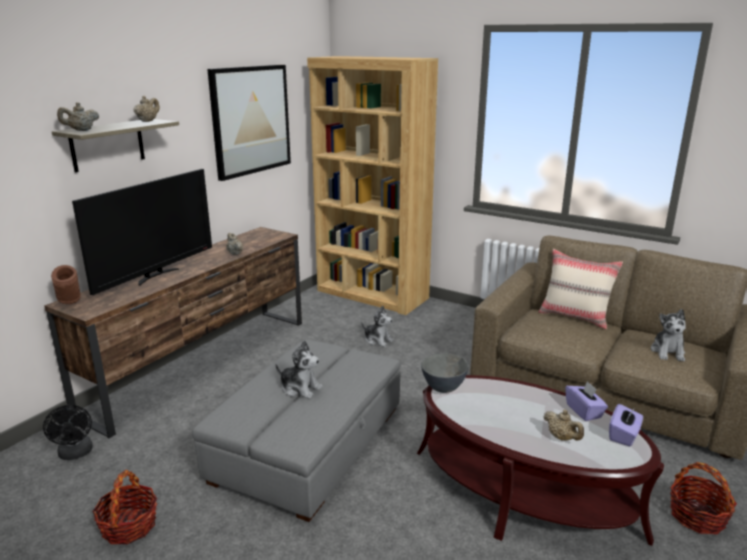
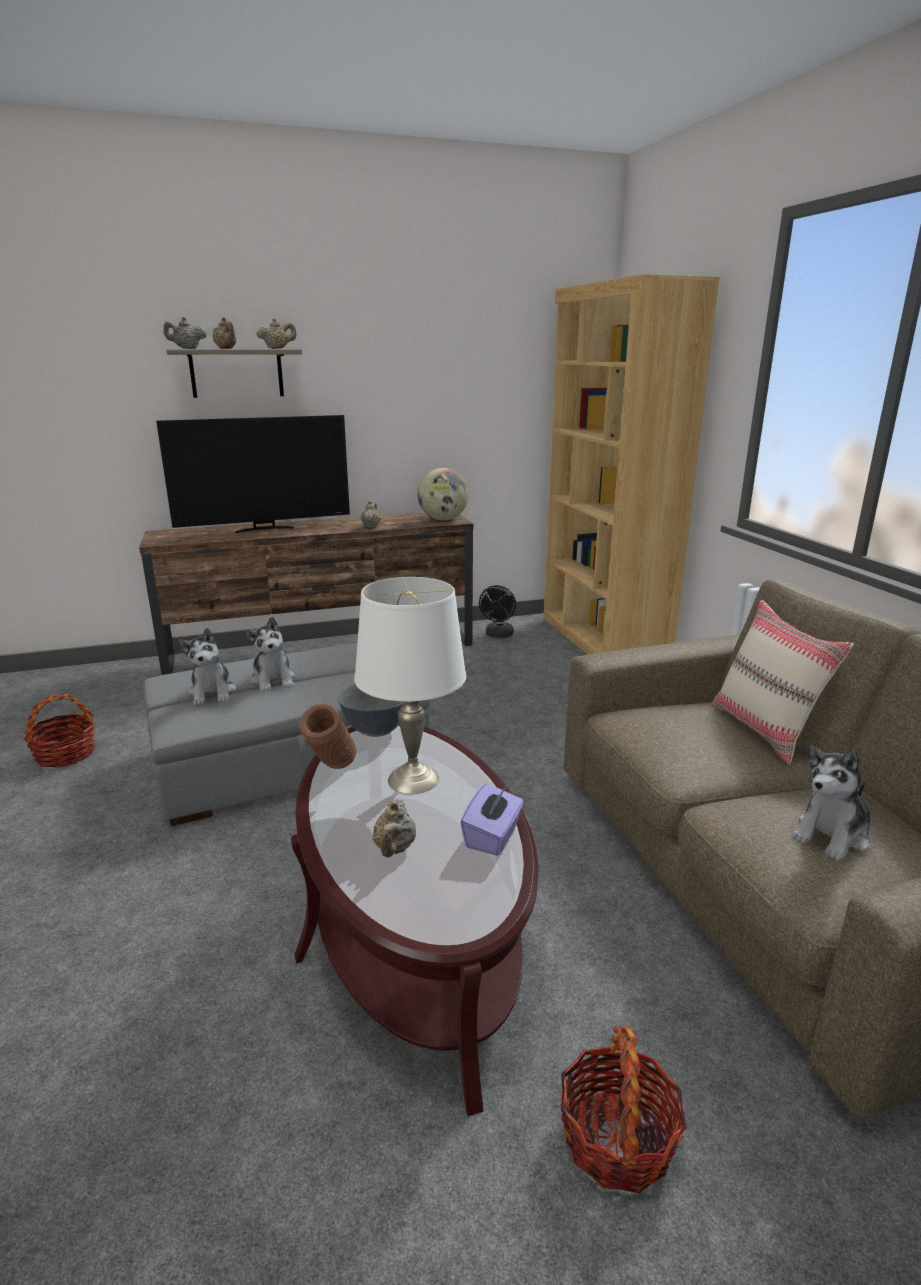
camera: 40 degrees right, 0 degrees up
(70, 305) = (158, 534): brown vase -> brown vase (331, 771)
(76, 454) = (126, 684): black fan -> black fan (498, 635)
(114, 126) = (226, 349): none -> beige teapot
(250, 120) = (453, 369): picture -> none
(271, 236) = (443, 519): none -> globe
(378, 340) = (527, 688): plush toy -> plush toy (212, 693)
(506, 404) = (412, 779): none -> white table lamp
(624, 435) = (483, 894): purple tissue box -> none

